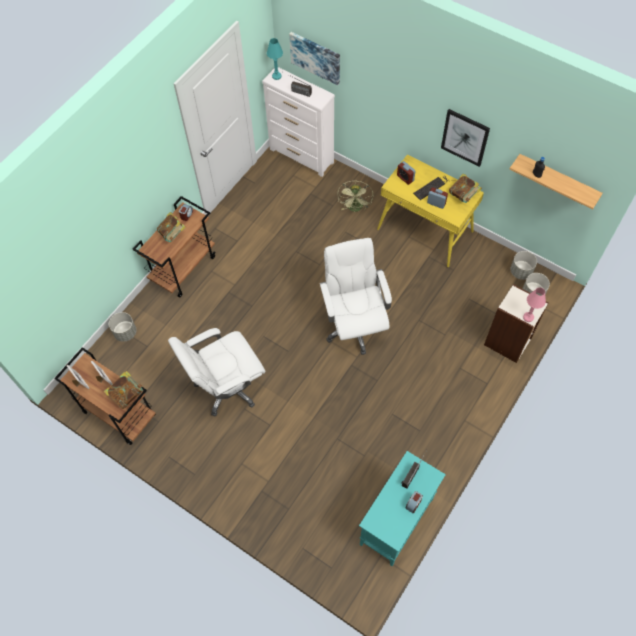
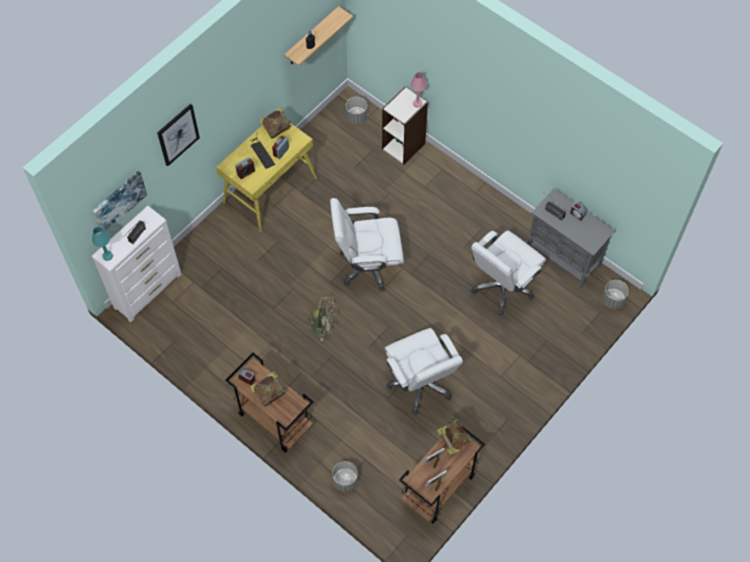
camera: 85 degrees left, 0 degrees up
(348, 457) = (502, 287): none -> white office chair
(355, 208) = (230, 248): green fan -> green fan (323, 327)
(396, 522) = (563, 258): turquoise cabinet -> grey cabinet
(465, 137) = (247, 96): picture -> picture (178, 134)
(520, 272) = (332, 122): grey planter -> grey planter (613, 300)

